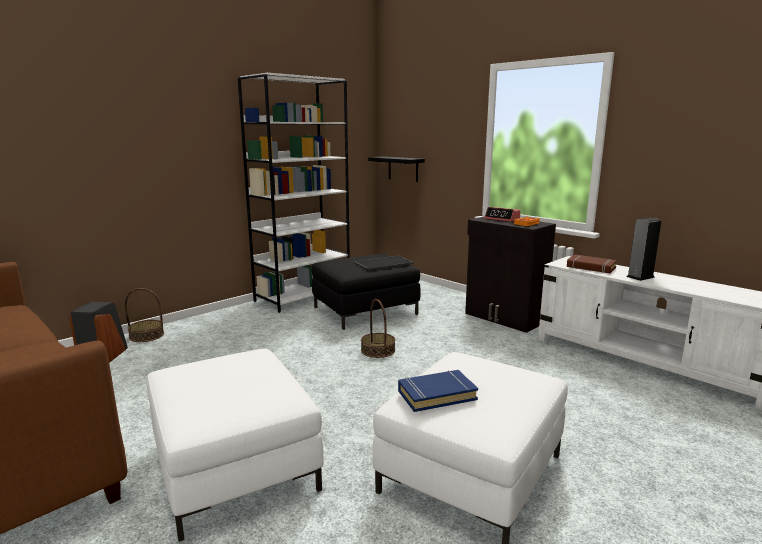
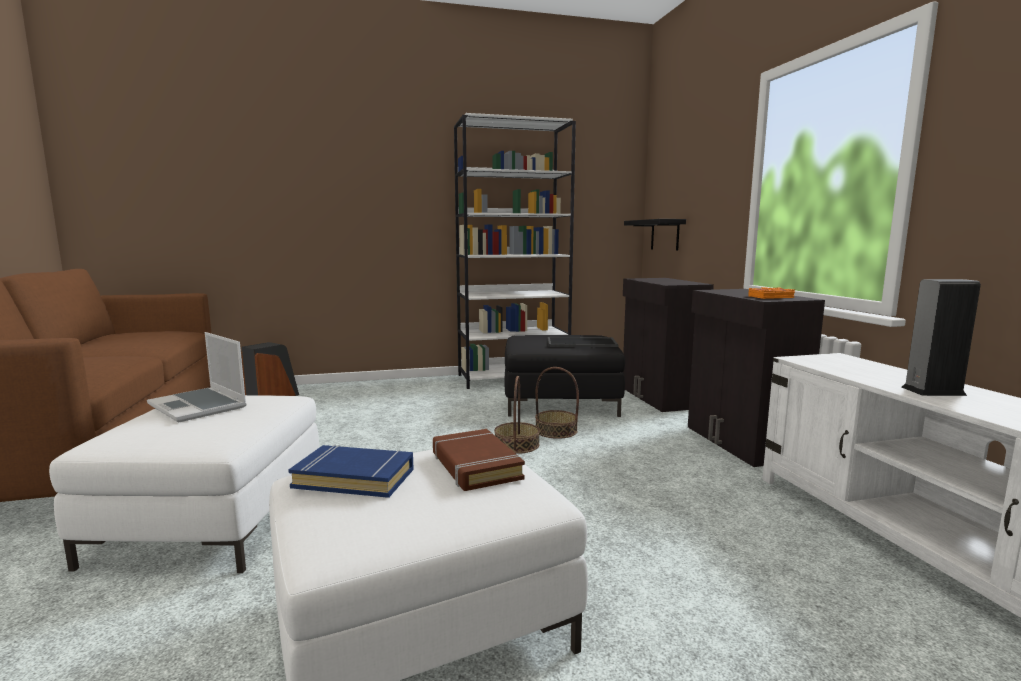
camera: 30 degrees right, 5 degrees down
(146, 336) = (327, 388): basket -> basket (556, 431)
(206, 376) = (199, 406): none -> laptop
(425, 294) = (659, 397): none -> black cabinet
(502, 219) = (746, 292): alarm clock -> none
(590, 267) = (851, 369): brown book -> brown book (475, 466)

